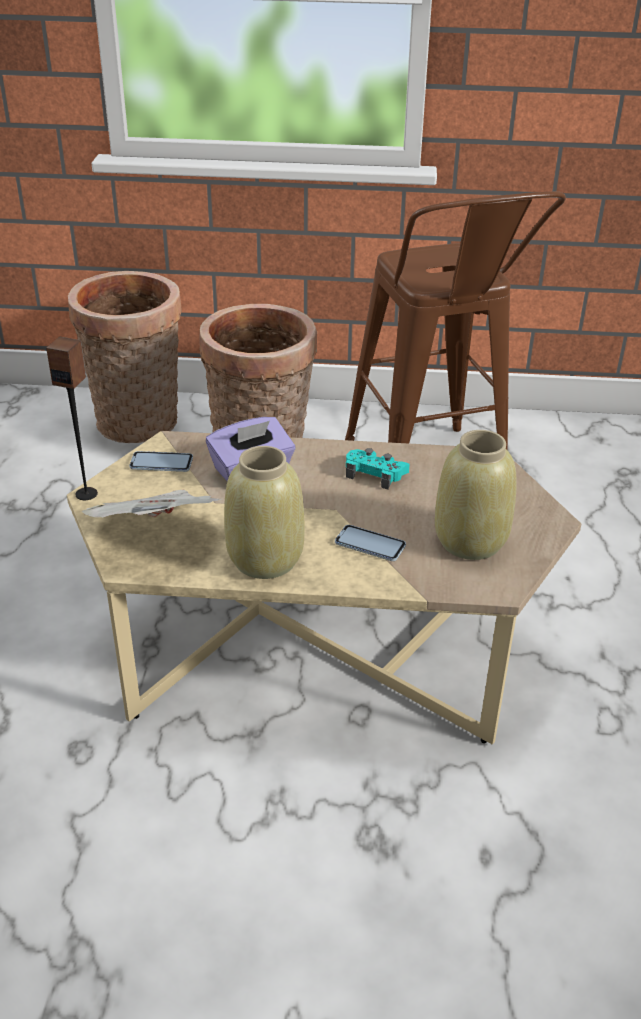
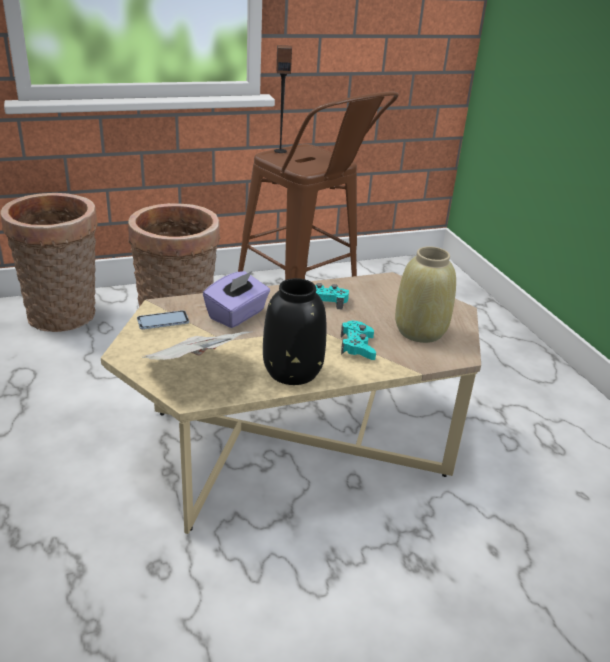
camera: 25 degrees left, 5 degrees down
(87, 493) = (118, 353): speaker -> speaker (280, 151)
(265, 559) = (292, 371): beige vase -> black vase
(370, 544) = (357, 346): phone -> turquoise game controller

